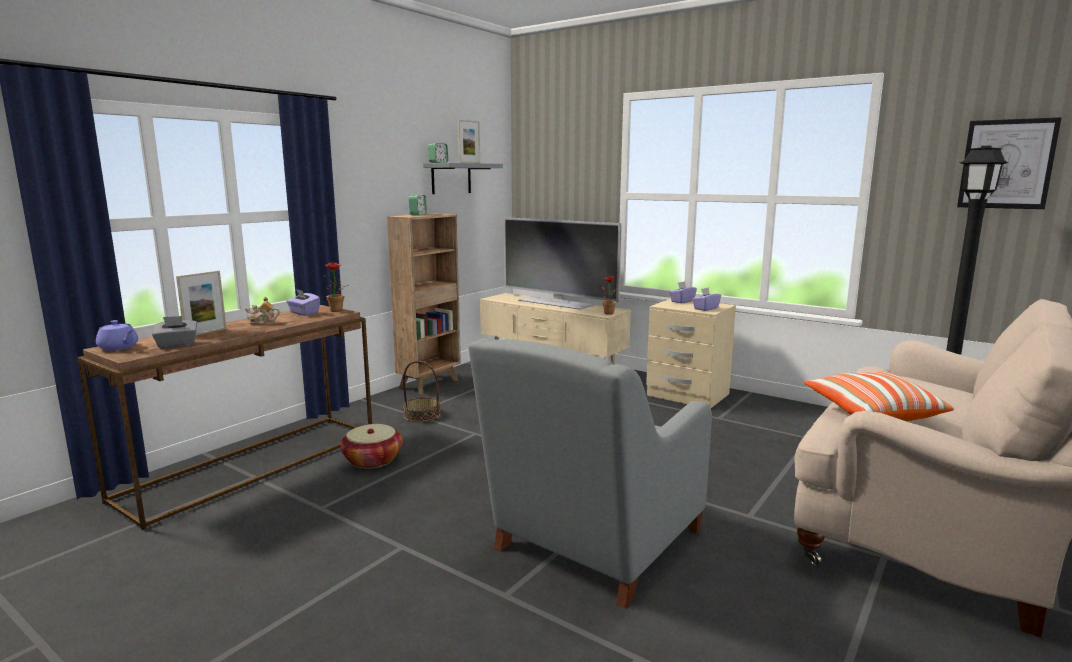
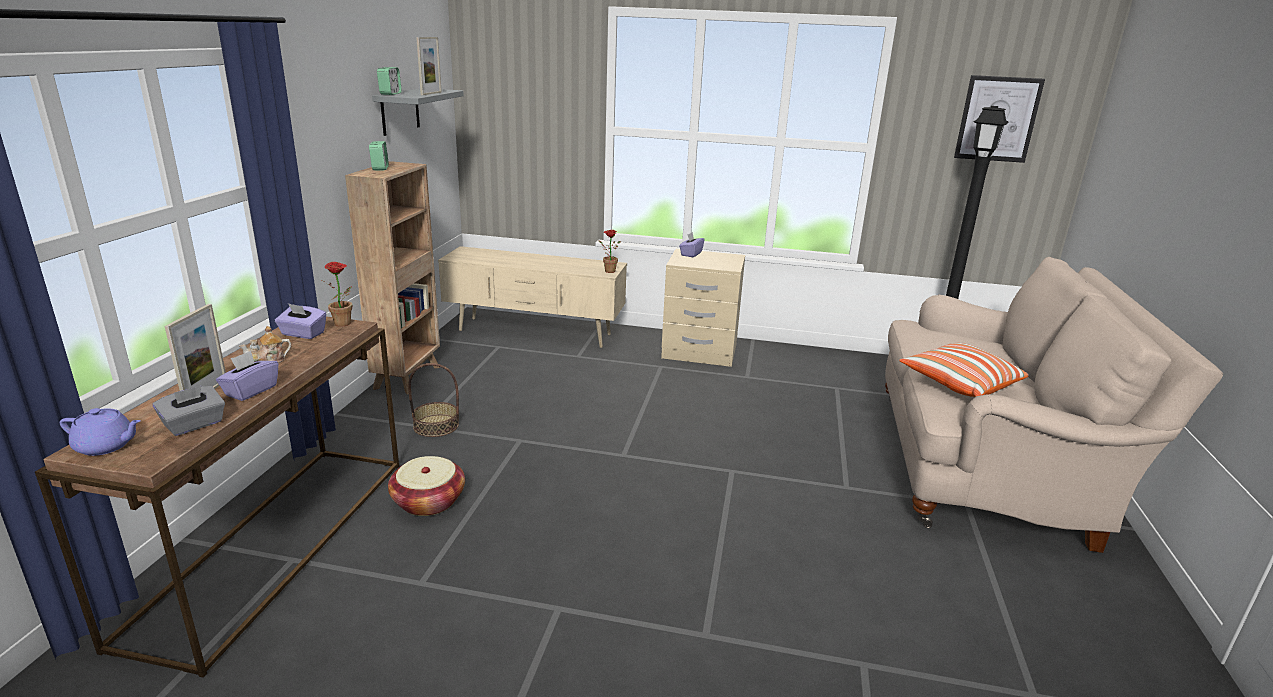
camera: 25 degrees left, 10 degrees up
(555, 302) = (535, 258): television -> none
(593, 543) = (740, 552): grey armchair -> none
(705, 308) = (724, 263): purple tissue box -> purple tissue box (251, 391)

